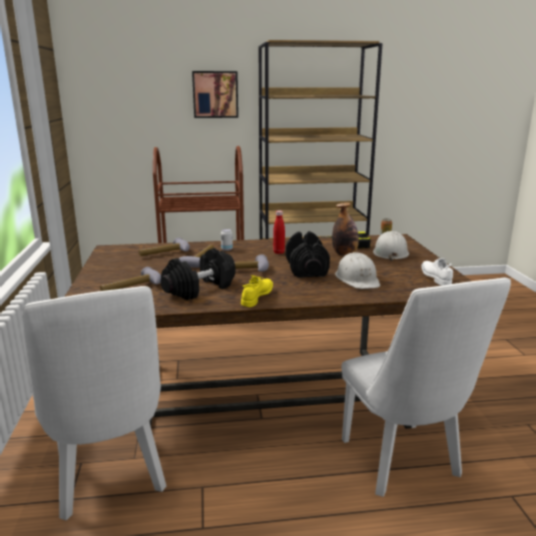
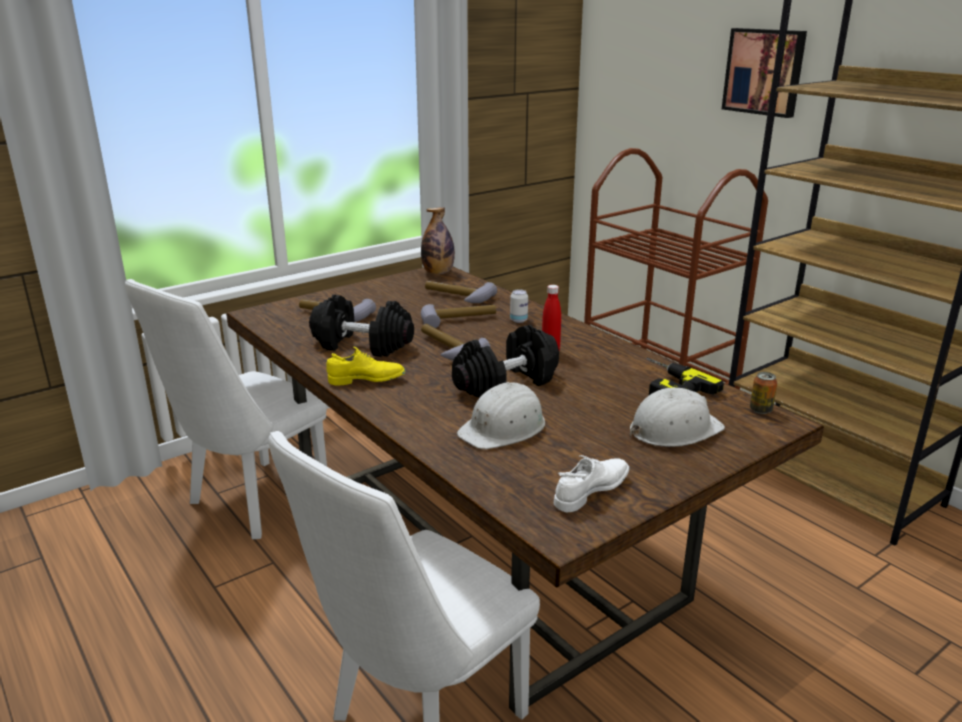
camera: 60 degrees right, 5 degrees up
(344, 254) = (609, 396): bottle -> bottle (438, 273)

